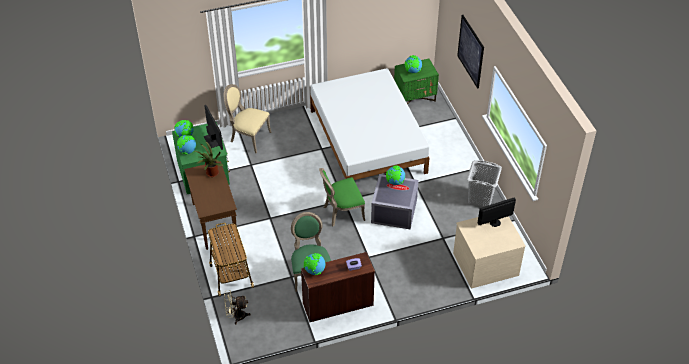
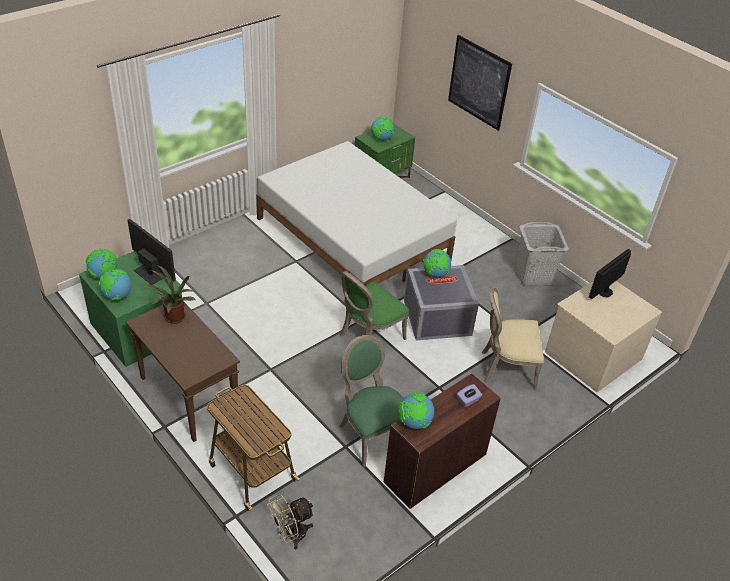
camera: 25 degrees left, 5 degrees down
(248, 137) = (186, 268): beige chair -> beige chair (505, 368)

